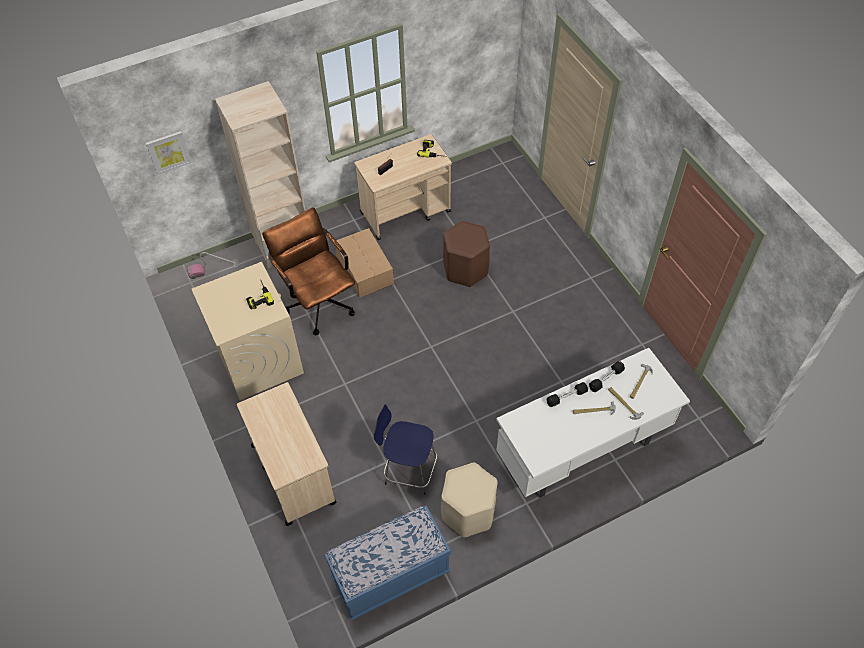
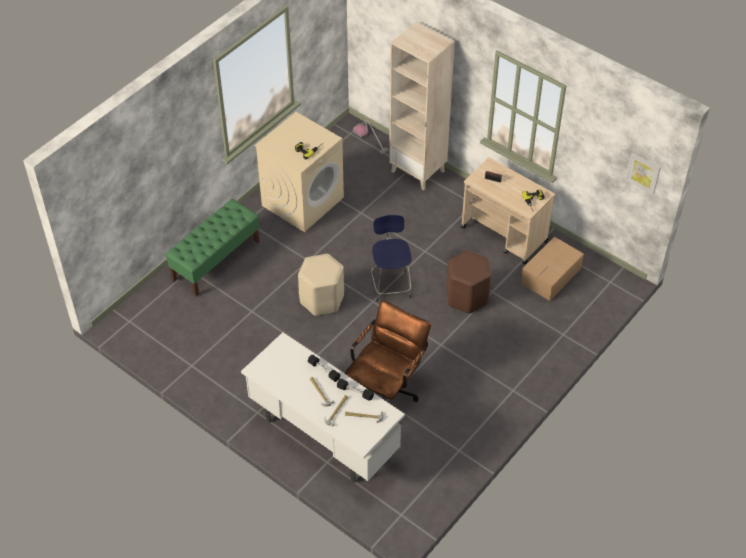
camera: 65 degrees right, 5 degrees down
(168, 152) = (380, 31): picture -> picture (643, 172)
(293, 473) = (216, 260): beige cart -> green bench
(317, 300) = (377, 213): brown office chair -> brown office chair (387, 389)
(365, 269) = (426, 230): cardboard box -> cardboard box (551, 275)
(390, 575) = (160, 348): blue bench -> none
(408, 470) = (251, 327): blue stool -> blue stool (391, 285)
(468, 512) = (232, 377): beige stool -> beige stool (321, 299)

